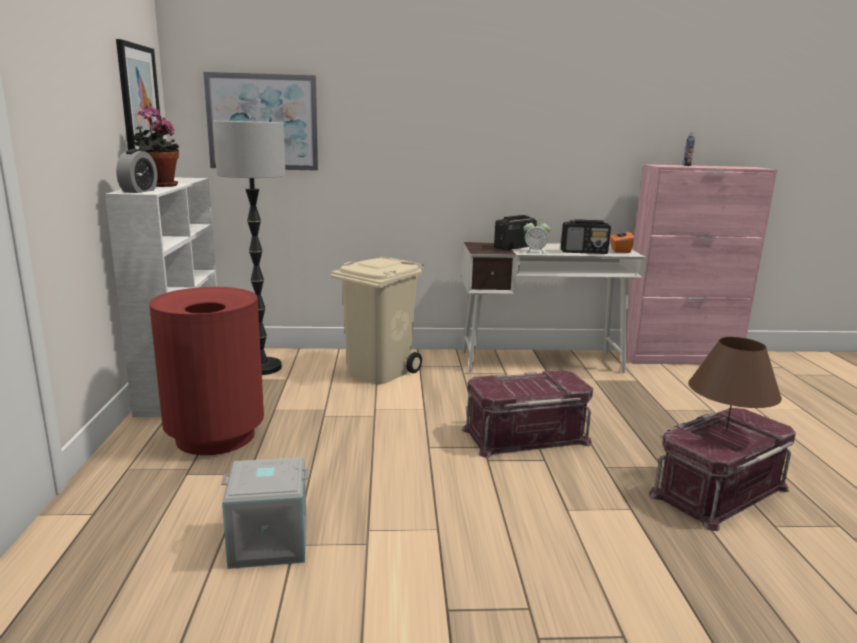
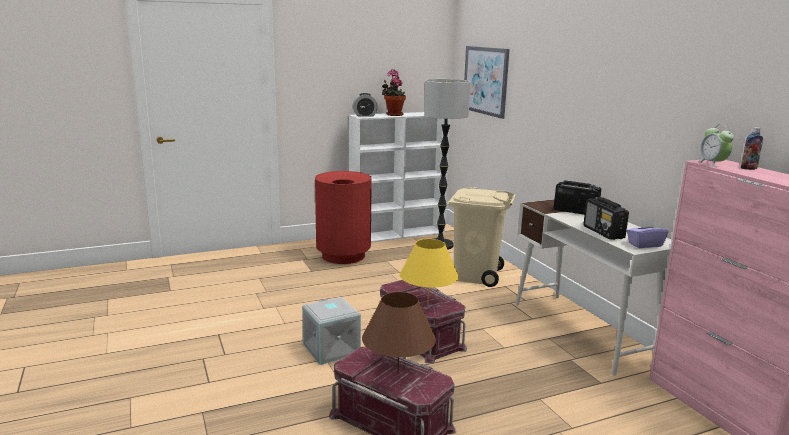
camera: 70 degrees right, 0 degrees up
(139, 100) = (413, 64): picture -> none
(268, 543) = (255, 288): grey storage box -> grey storage box (330, 349)
(535, 251) = (569, 218): alarm clock -> alarm clock (713, 164)
(550, 386) = (427, 304): none -> yellow table lamp
(620, 250) = (645, 245): orange tissue box -> purple tissue box

